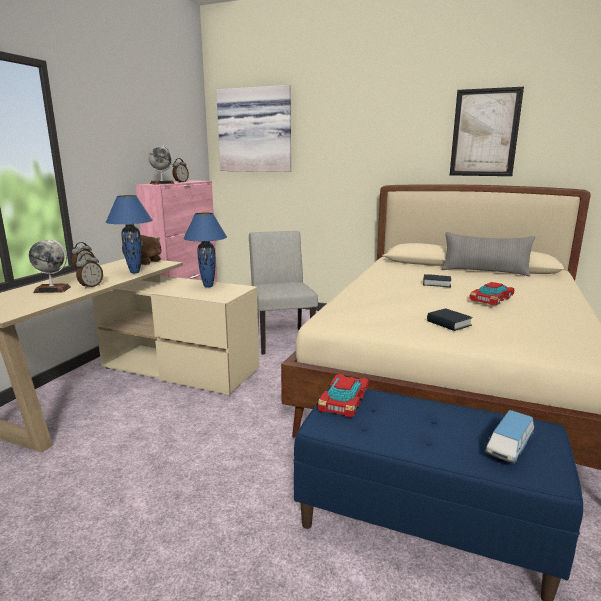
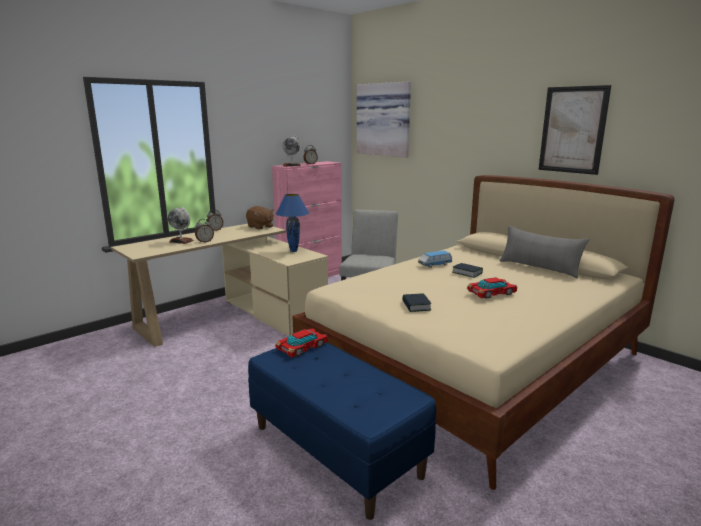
camera: 25 degrees right, 0 degrees up
(134, 272) = (244, 234): blue table lamp -> none
(509, 448) = (368, 400): toy car -> toy car (434, 265)

